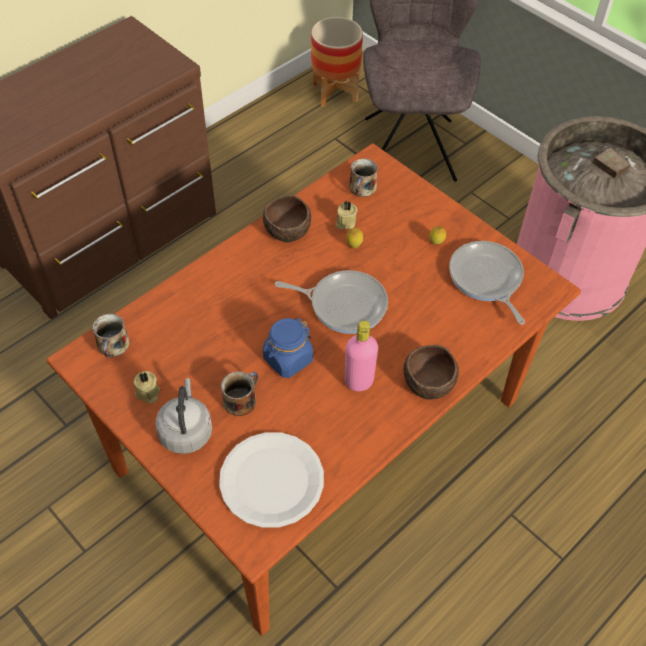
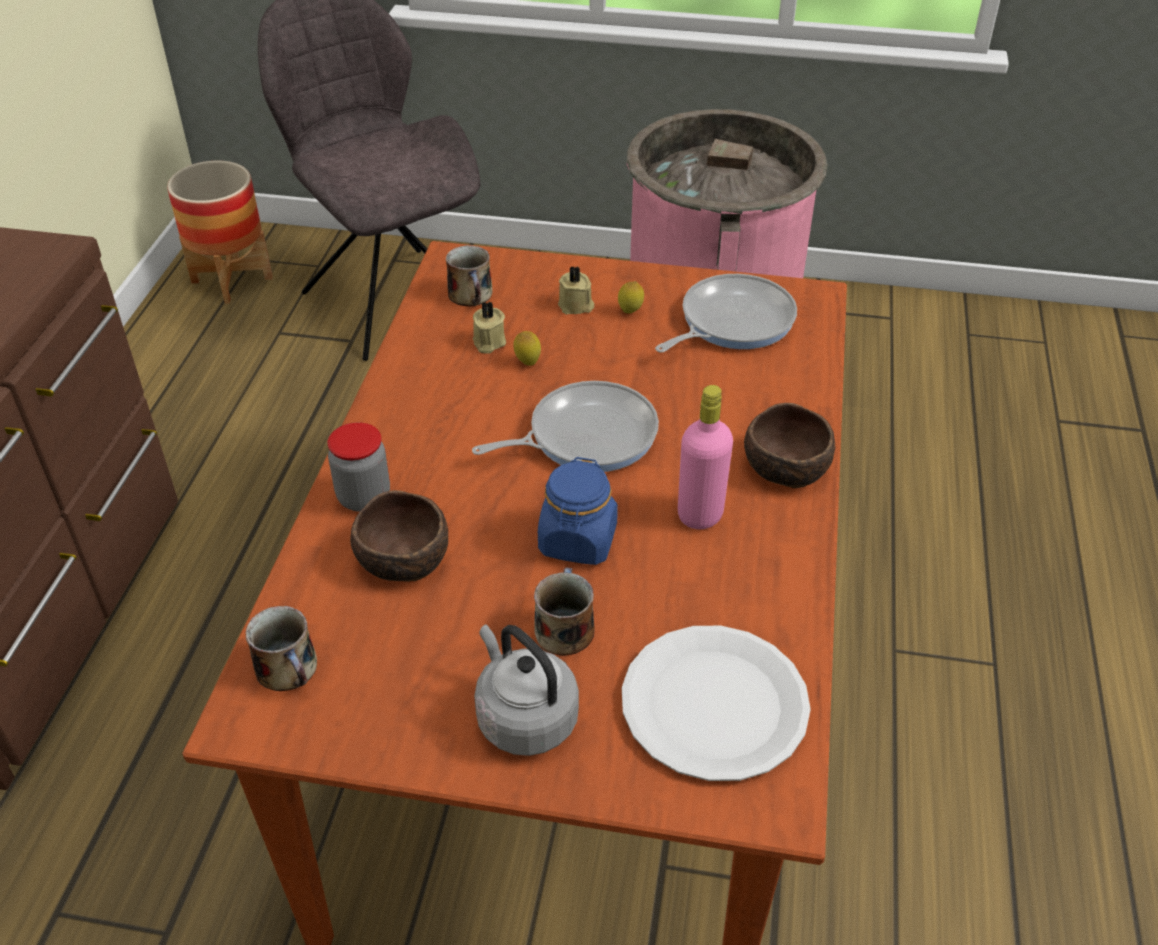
camera: 35 degrees left, 10 degrees down
(148, 393) = (411, 702): beige candle -> beige candle (576, 306)
(213, 278) = (364, 497): none -> jar
(287, 230) = (416, 388): brown bowl -> brown bowl (404, 560)
(486, 279) = (731, 322): frying pan -> frying pan turned 105 degrees clockwise

